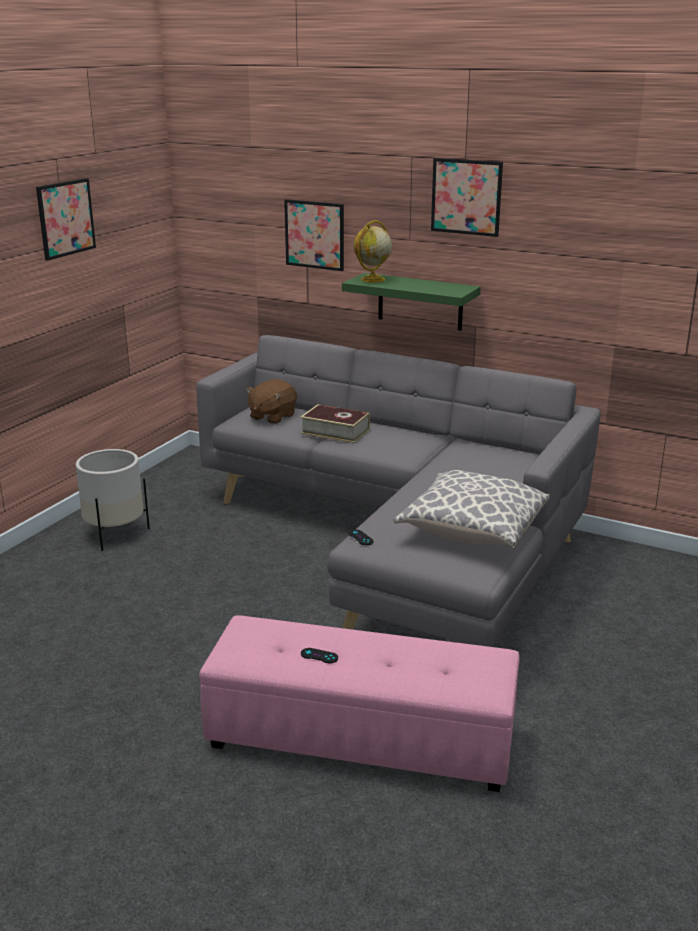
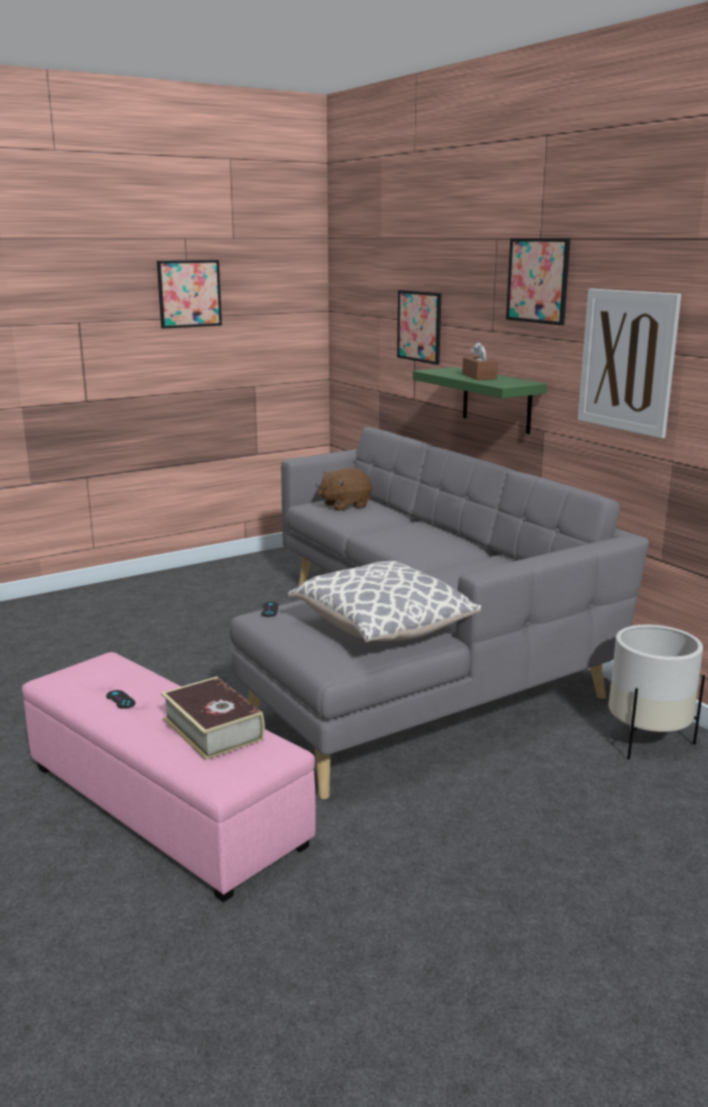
camera: 30 degrees right, 5 degrees down
(115, 534) = (182, 590): white planter -> white planter (647, 740)
(335, 431) = (383, 525): book -> book (213, 729)
(372, 280) = (446, 371): globe -> none
(414, 284) = (479, 376): none -> brown tissue box
(568, 266) = (627, 361): none -> picture

